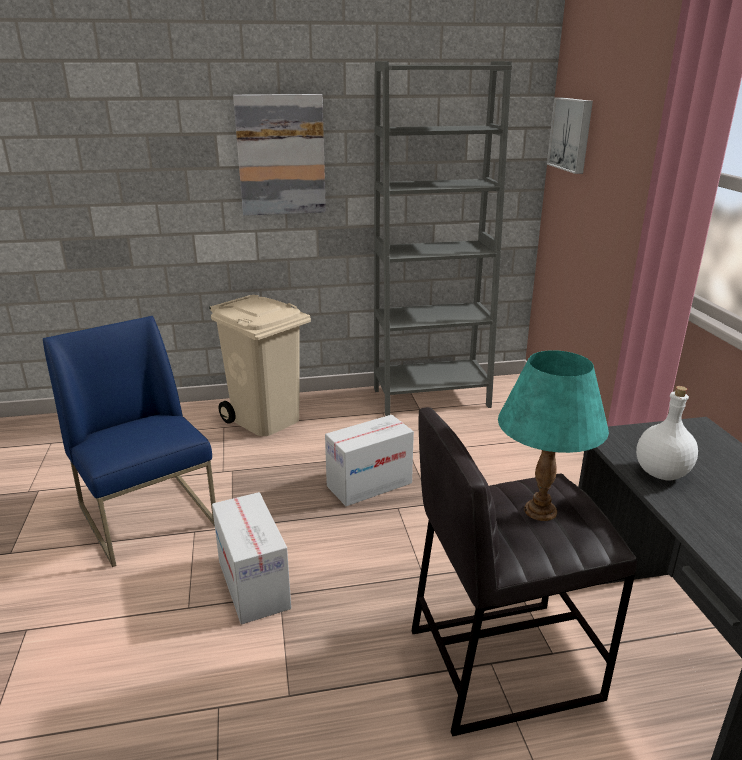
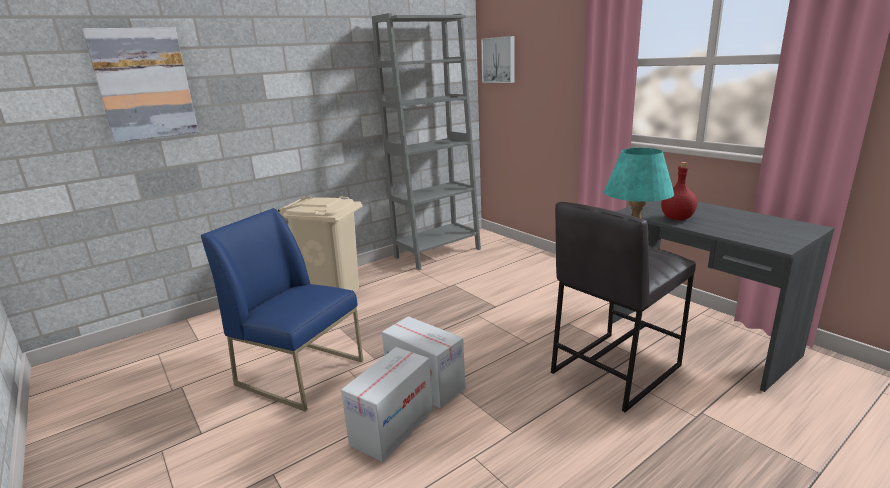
camera: 25 degrees left, 5 degrees down
(281, 155) = (312, 87): picture -> picture (144, 84)
(369, 484) = (446, 308): cardboard box -> cardboard box (392, 427)
(662, 474) = (677, 218): white bottle -> red bottle

